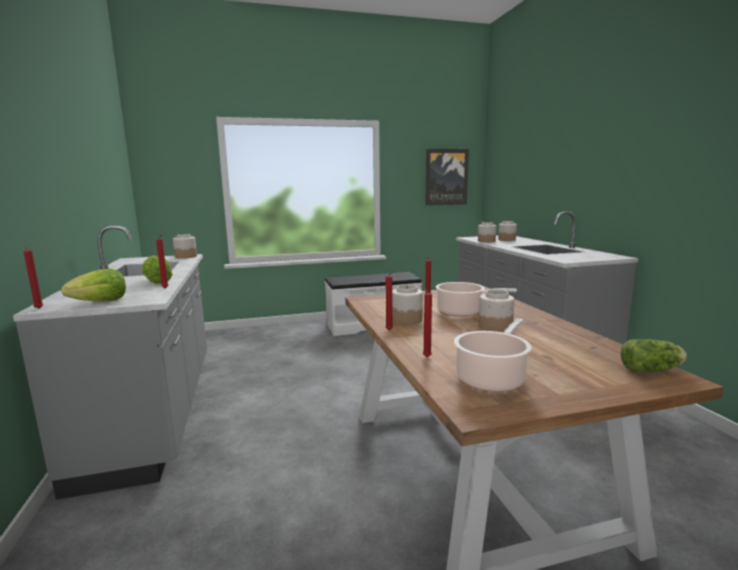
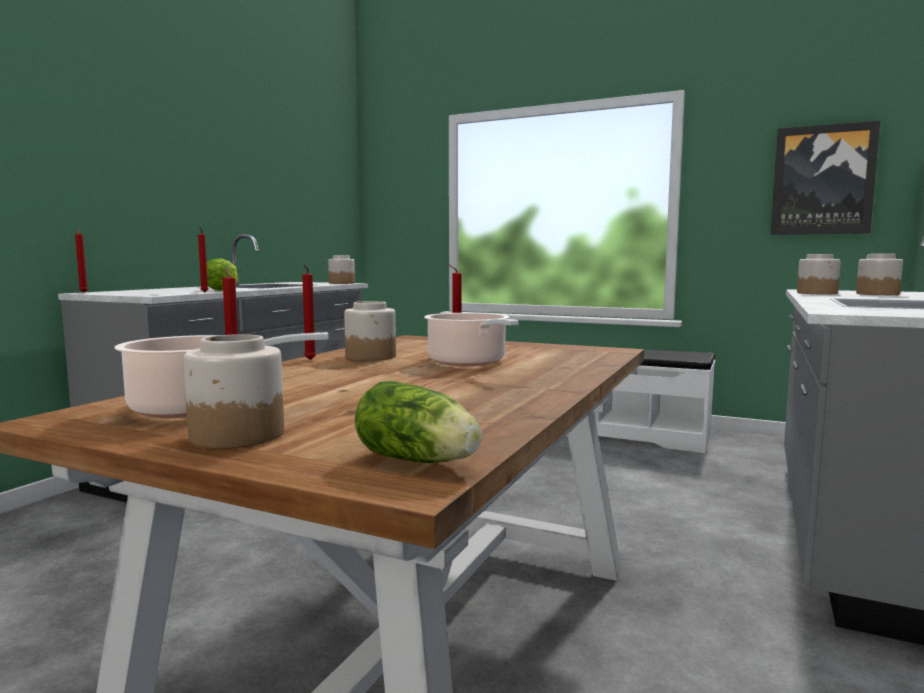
camera: 40 degrees right, 5 degrees down
(101, 302) = (126, 293): lettuce -> none
(494, 327) = (436, 379): jar -> jar (236, 435)

